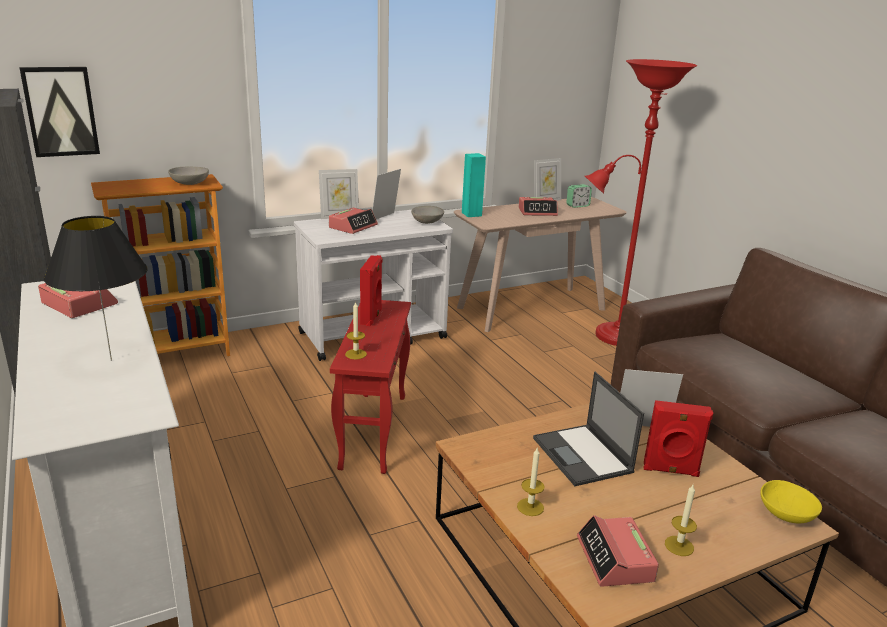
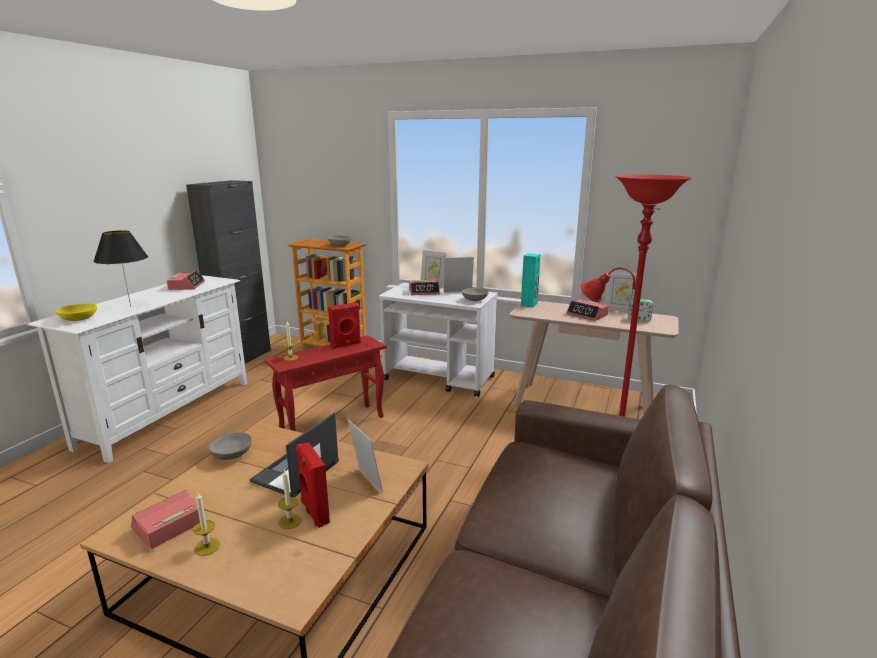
camera: 50 degrees right, 5 degrees down
(61, 111) = (298, 198): picture -> none
(501, 480) = (232, 455): none -> grey bowl
(530, 507) = (209, 475): candle -> candle (290, 521)
(785, 514) = (302, 589): yellow bowl -> yellow bowl (79, 319)

